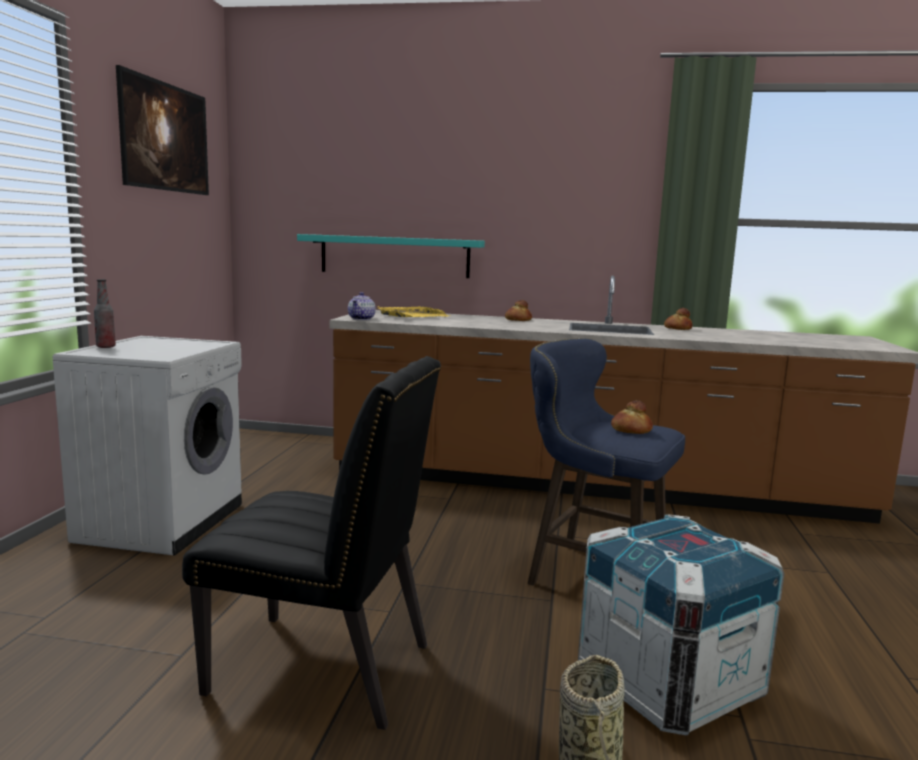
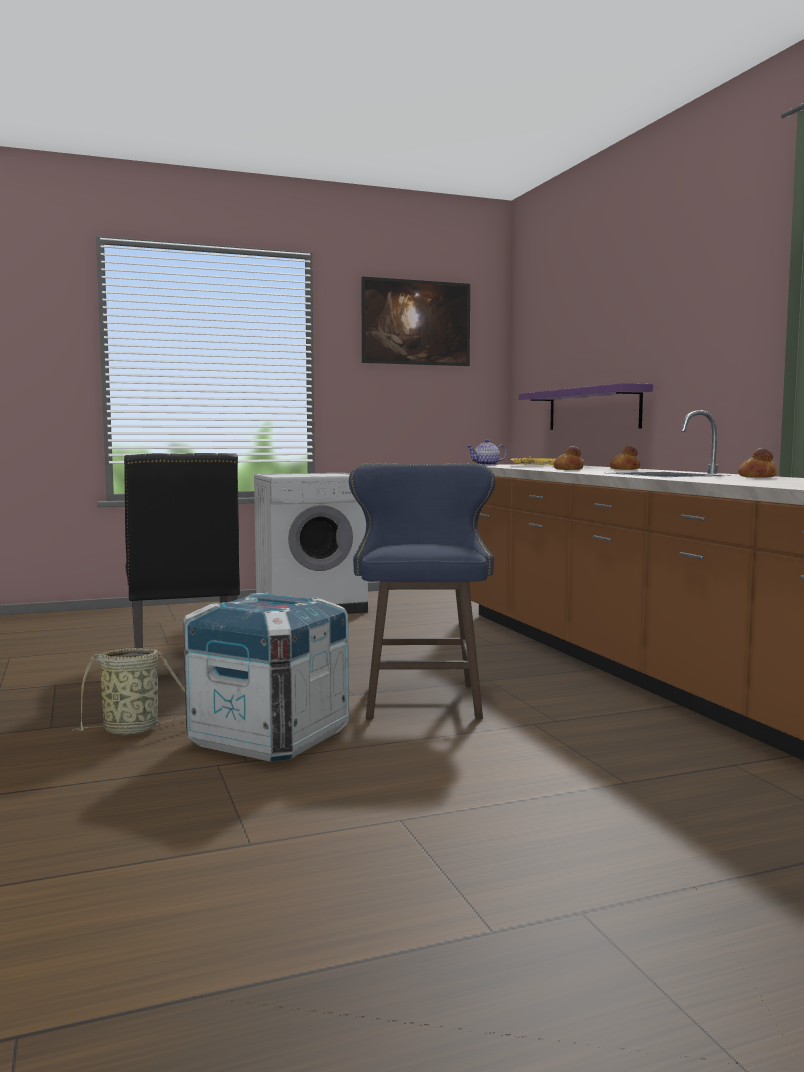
camera: 60 degrees right, 5 degrees down
(106, 347) = (290, 473): bottle -> none
(394, 256) = (593, 409): turquoise shelf -> purple shelf
(630, 430) = (420, 545): bread -> bread (567, 469)

